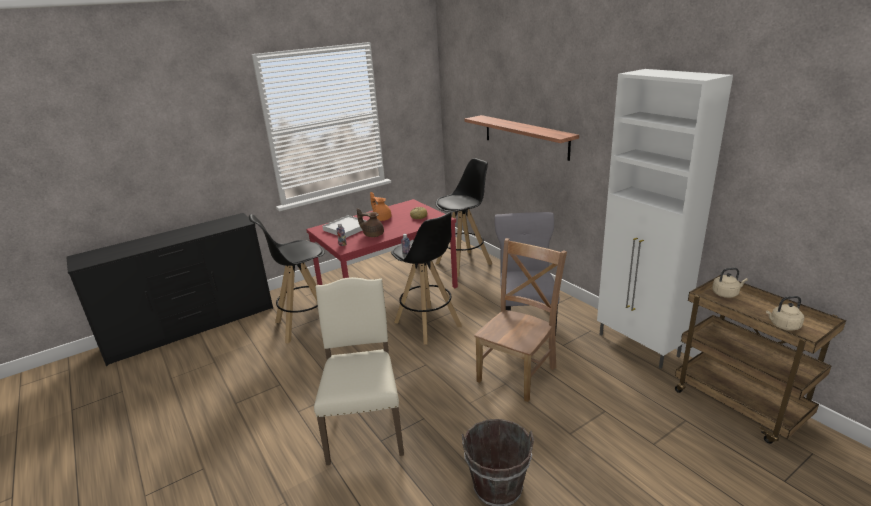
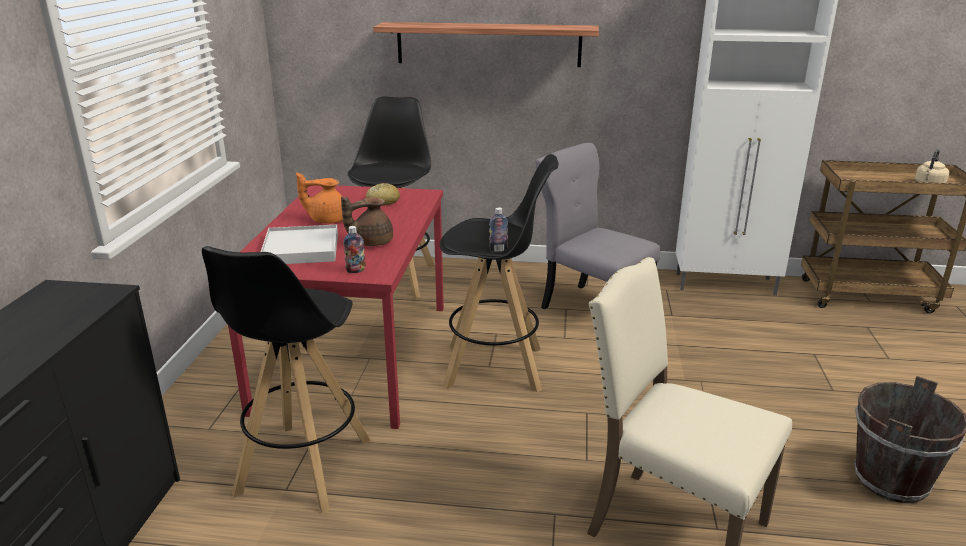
camera: 50 degrees left, 0 degrees up
(518, 372) = (688, 363): brown chair -> none
(726, 294) = (847, 176): beige kettle -> none

